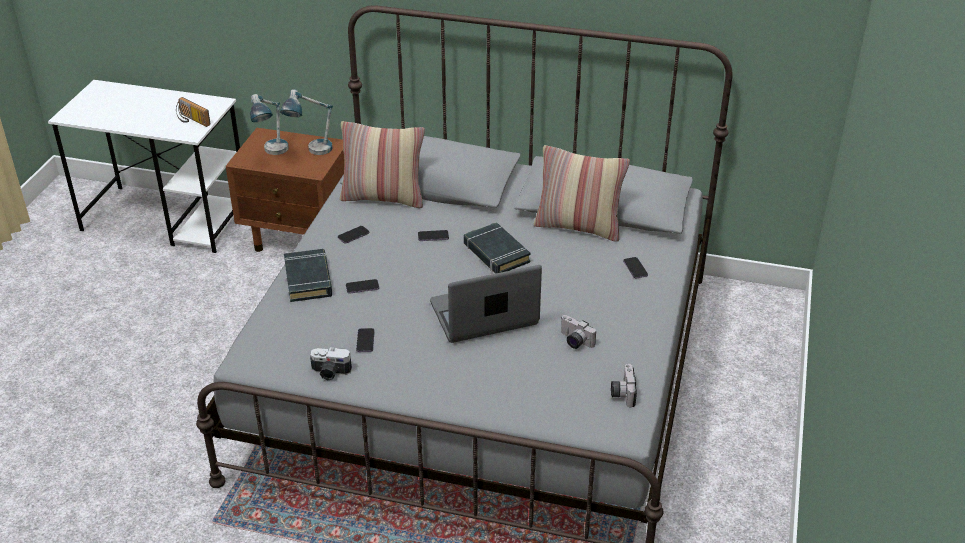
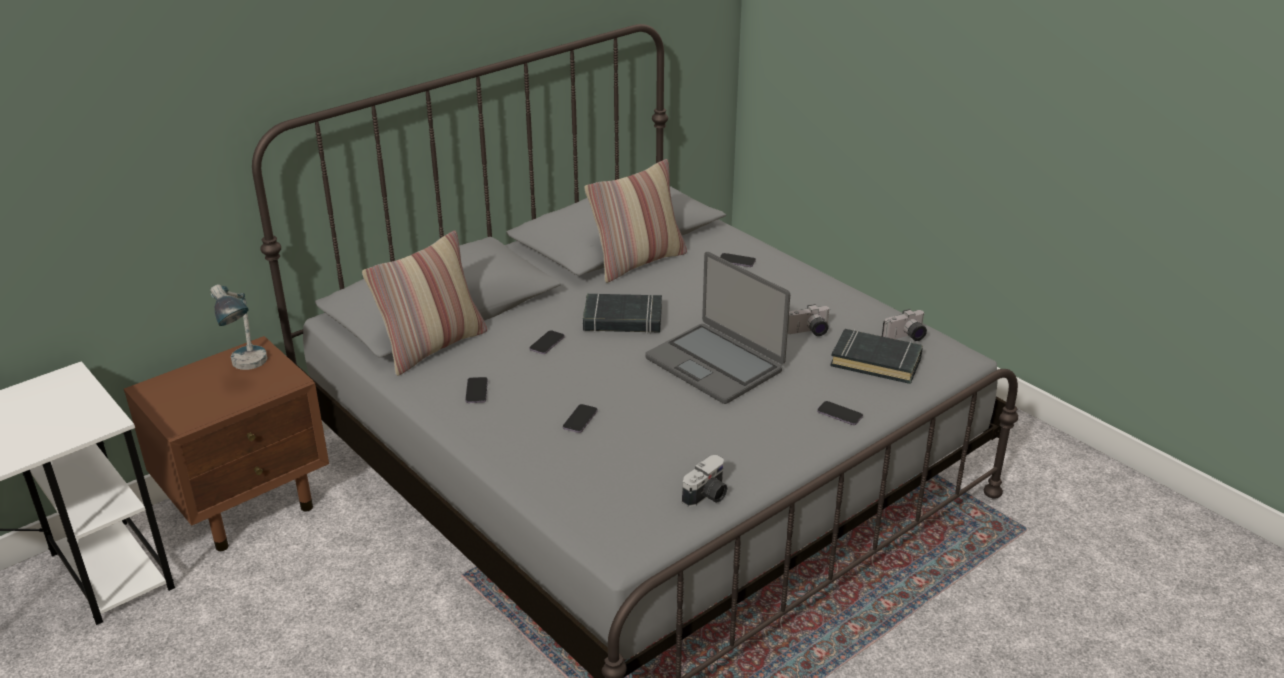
camera: 55 degrees left, 5 degrees down
(191, 120) = (72, 411): radio -> none
(273, 154) = (205, 396): table lamp -> none
(308, 279) = (519, 451): black book -> black book (876, 361)
(365, 341) = (678, 452): phone -> phone (839, 414)
(484, 315) = (715, 364): laptop -> laptop turned 60 degrees counterclockwise
(622, 392) = (906, 338): camera -> camera turned 60 degrees counterclockwise

